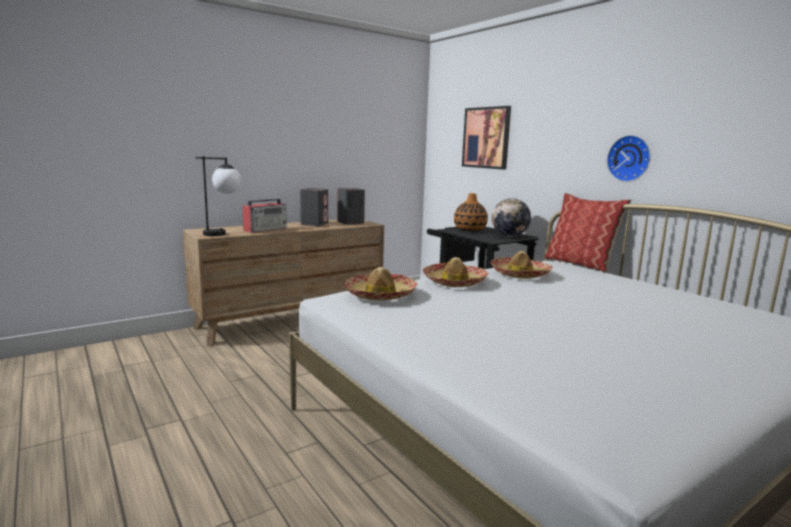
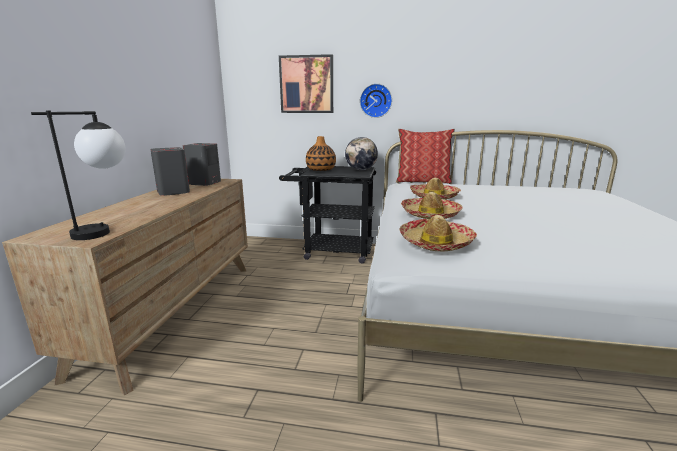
camera: 45 degrees left, 5 degrees up
(266, 229) = (141, 210): radio -> none
(630, 158) = (450, 98): wall clock -> wall clock (376, 100)

